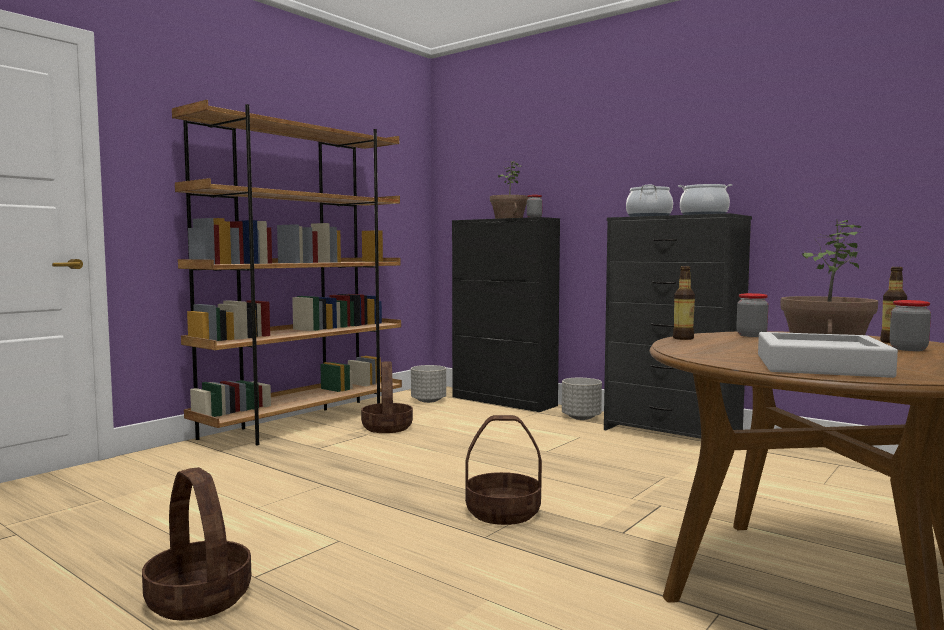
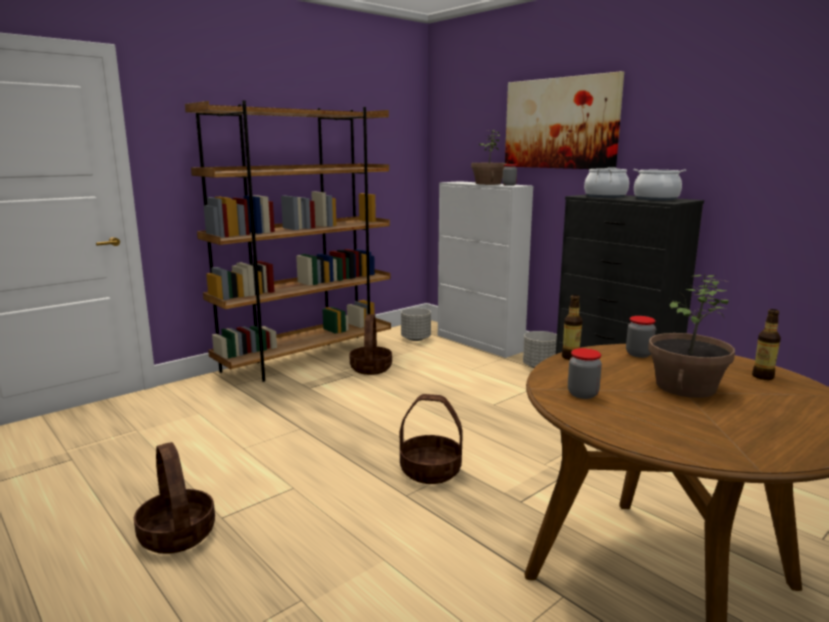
camera: 10 degrees right, 10 degrees up
(504, 401) = (479, 343): black cabinet -> white cabinet
(586, 151) = (560, 123): none -> picture
(820, 365) = (648, 423): grey tray -> none
(908, 349) = (764, 393): jar -> jar (582, 394)

